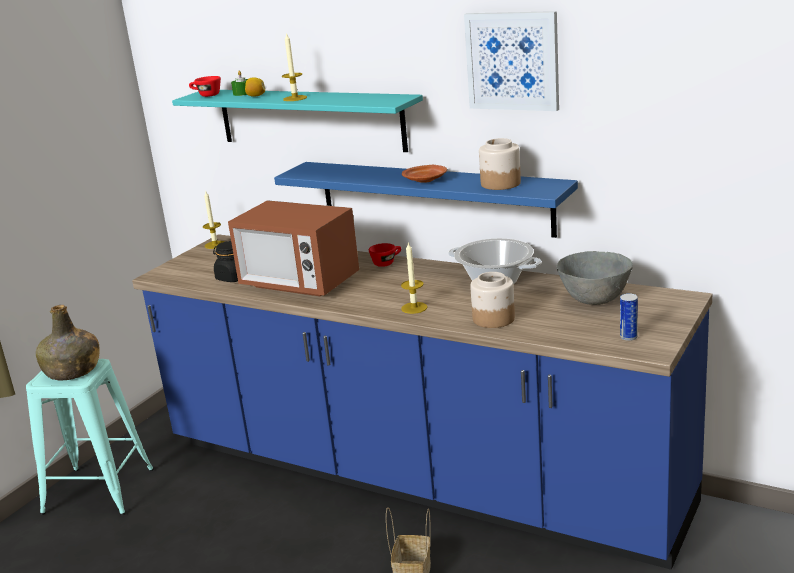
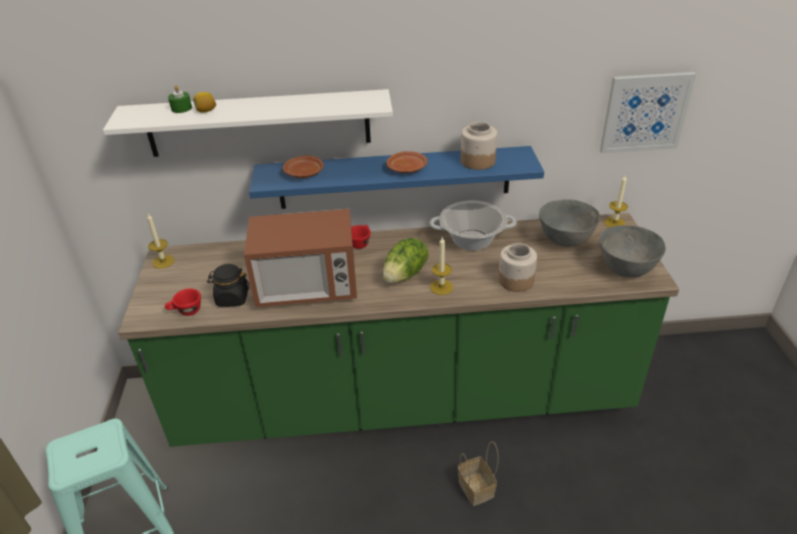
camera: 35 degrees left, 15 degrees up
(73, 371) = (91, 448): green bottle -> none
(206, 95) = (138, 116): red cup -> red cup (186, 311)
(295, 98) = (260, 109): candle -> candle (614, 223)
(309, 119) = (258, 123): turquoise shelf -> white shelf
(333, 172) = (304, 173): none -> brown plate
(395, 292) = (406, 274): none -> lettuce
(415, 477) = (403, 401): blue counter -> green counter
(512, 61) = (482, 52): picture -> picture (644, 112)
(628, 337) = (626, 270): can -> grey bowl

